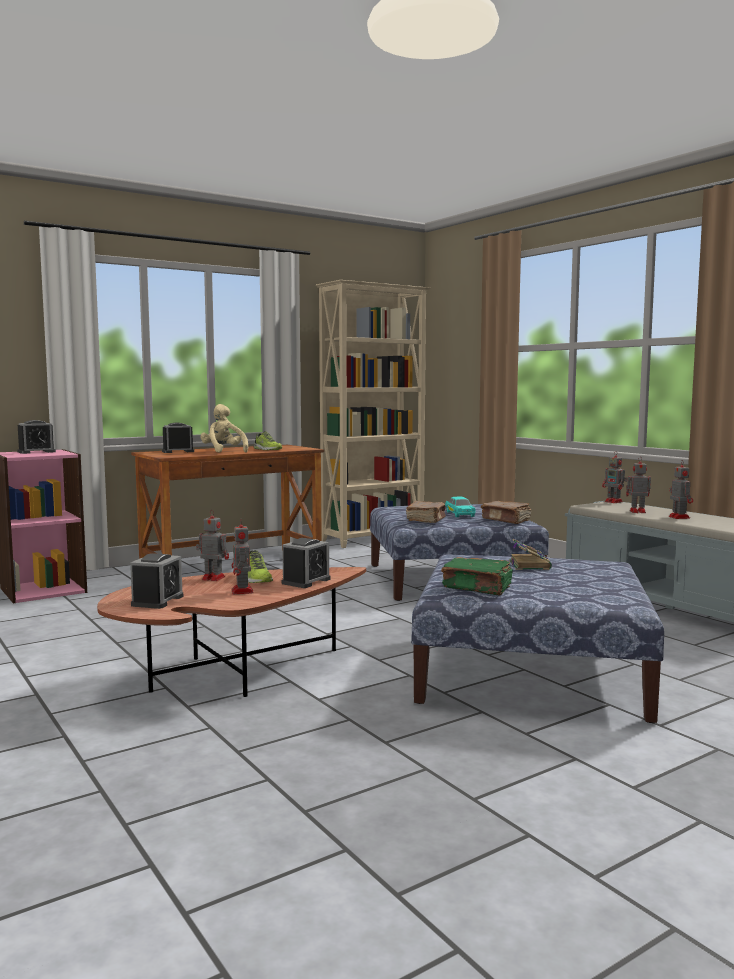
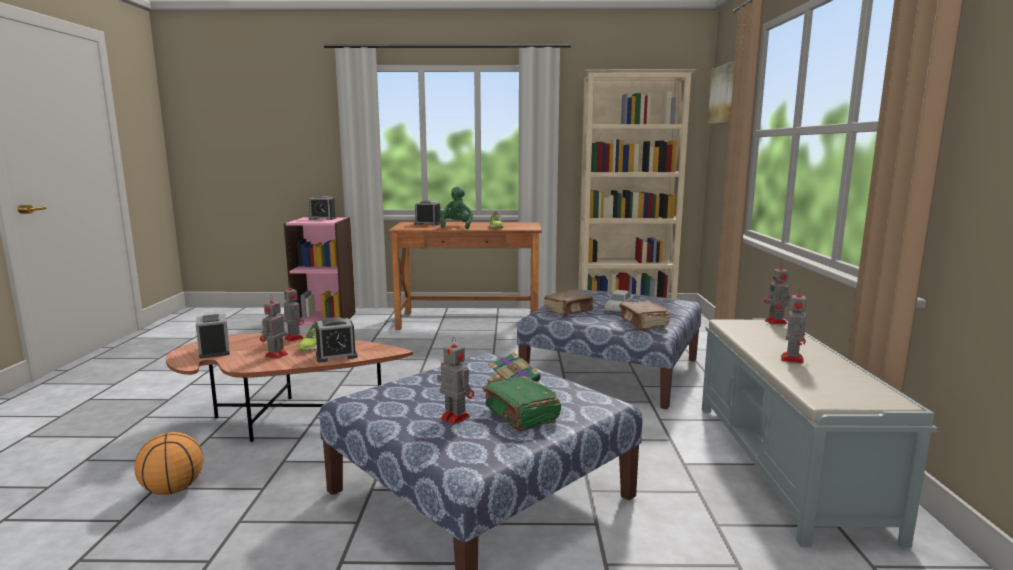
camera: 35 degrees right, 5 degrees up
(157, 601) = (214, 351): alarm clock -> alarm clock turned 105 degrees clockwise
(223, 451) = (456, 227): beige plush toy -> green plush toy
(262, 747) = (172, 490): none -> basketball
(448, 312) = (723, 94): none -> picture
(460, 514) = (619, 308): turquoise toy car -> white toy car
(477, 588) = (392, 399): green book -> green book (521, 415)
(636, 511) = (761, 341): toy robot -> toy robot (454, 417)

